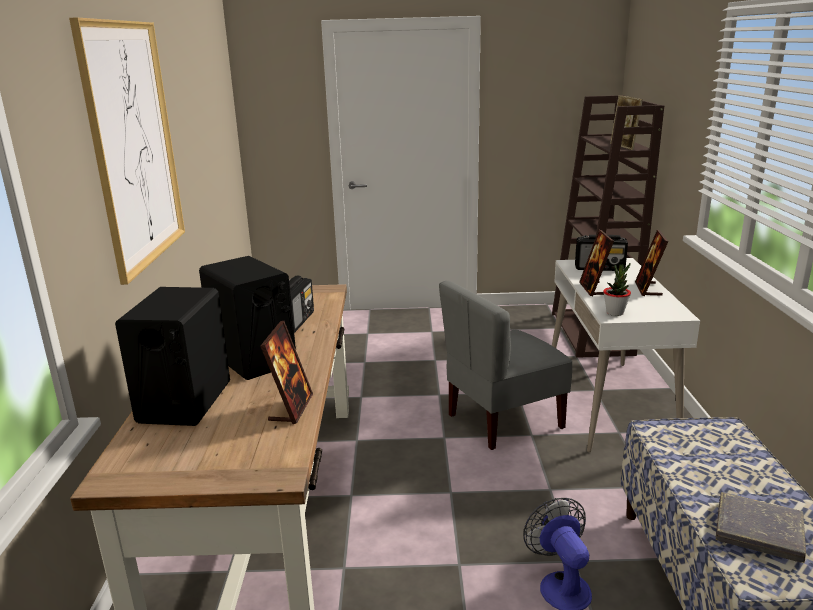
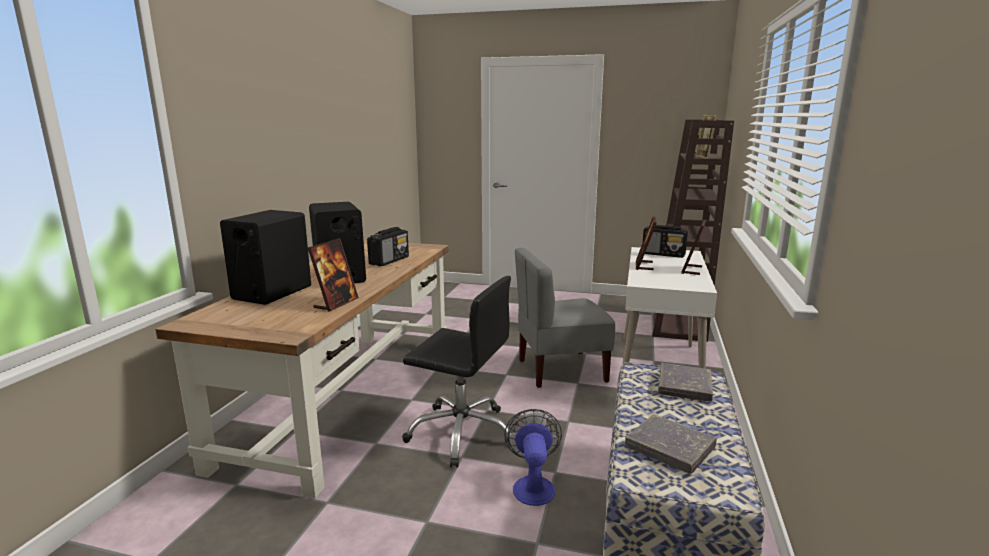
camera: 15 degrees right, 5 degrees down
(134, 145) = (291, 122): picture -> none
(440, 530) = (462, 433): none -> black office chair
(615, 312) = (646, 281): potted plant -> none
(714, 443) = (684, 386): none -> grey book

